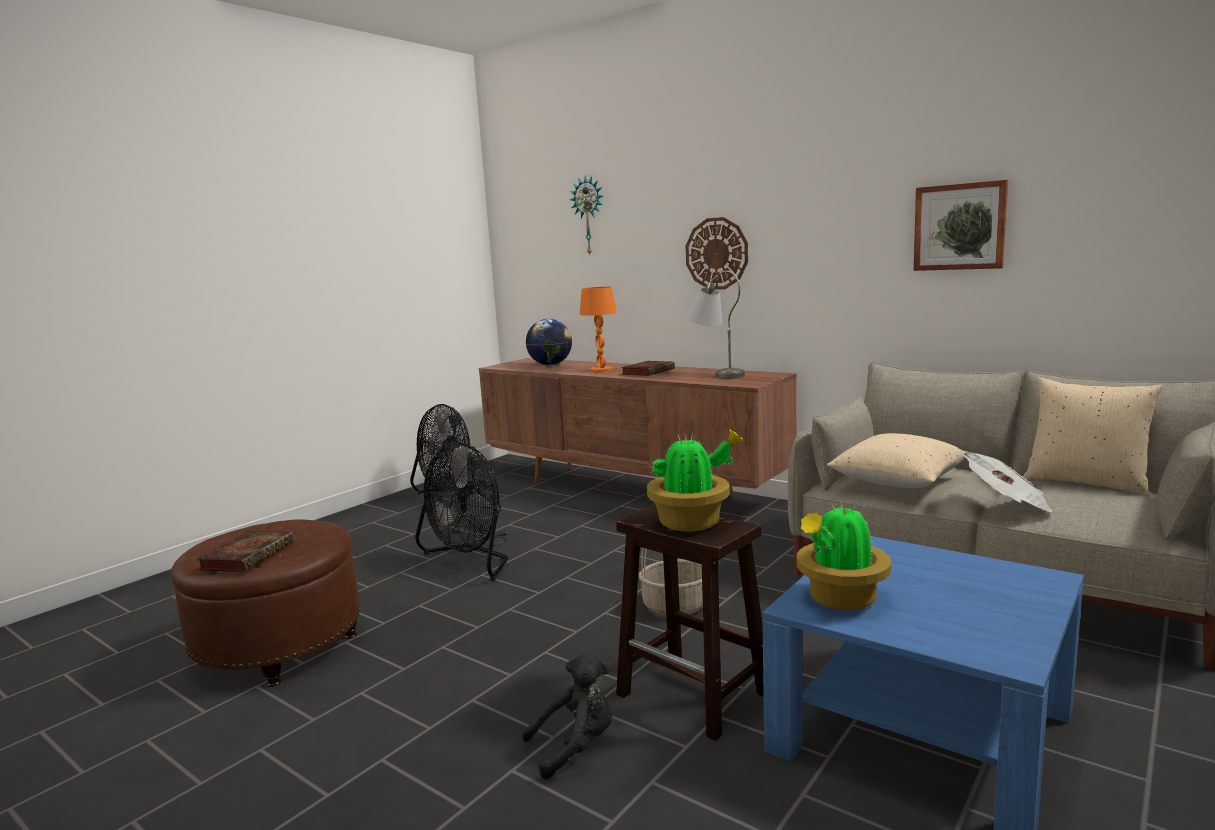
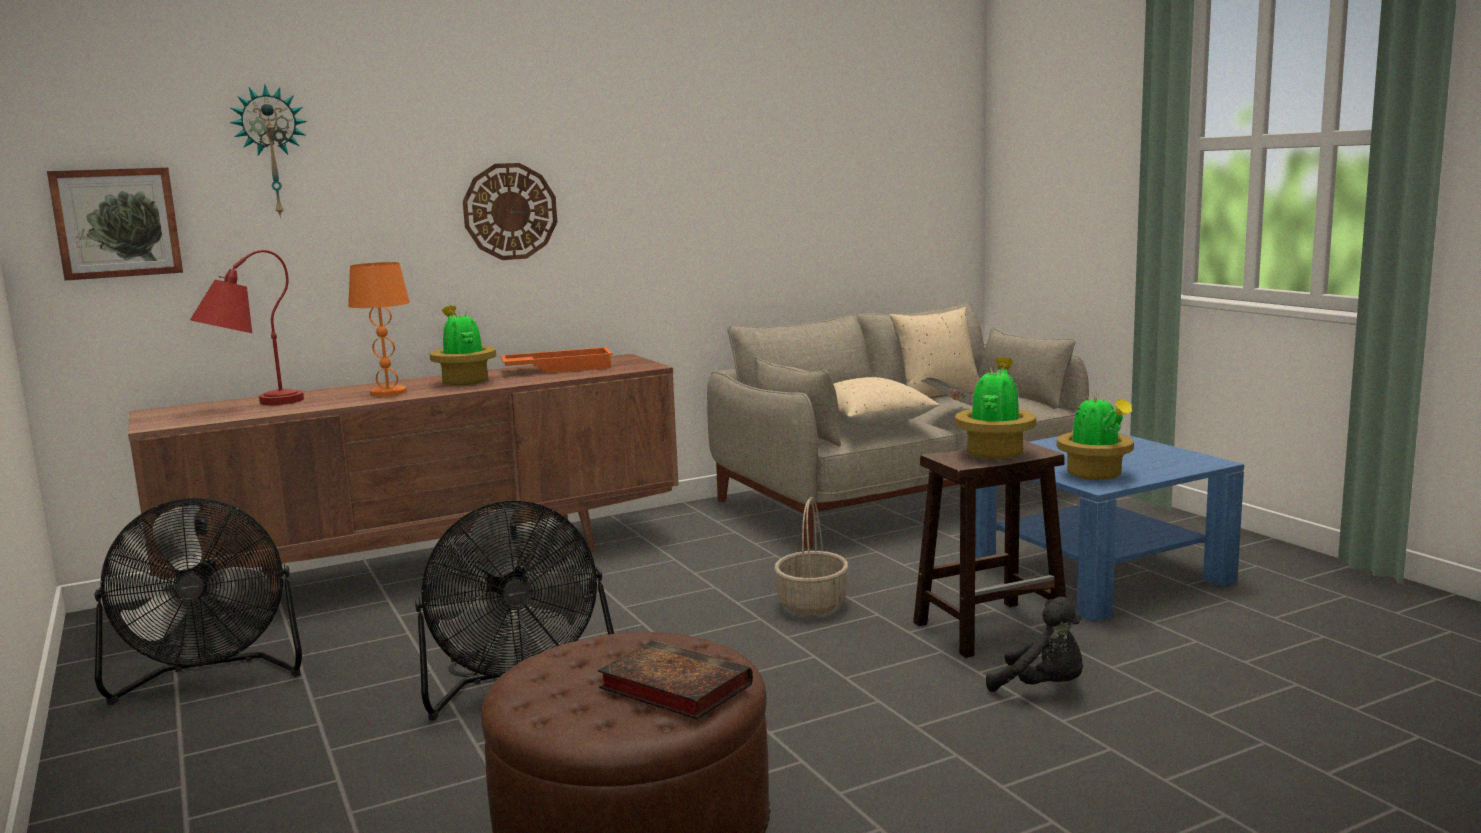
camera: 65 degrees left, 0 degrees up
(550, 364) = (252, 405): globe -> red table lamp
(576, 747) = (1042, 688): black plush toy -> black plush toy turned 120 degrees clockwise
(648, 372) = (464, 382): book -> potted plant
(715, 374) = (558, 368): grey table lamp -> orange tray
(960, 227) = (776, 182): picture -> picture (117, 223)

